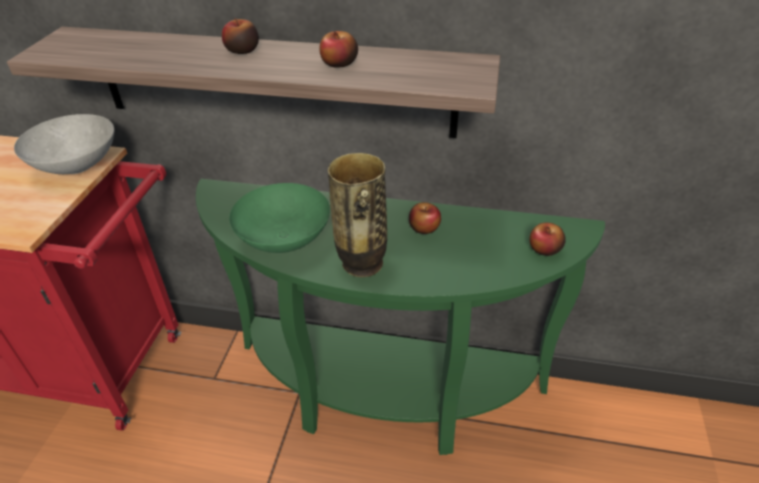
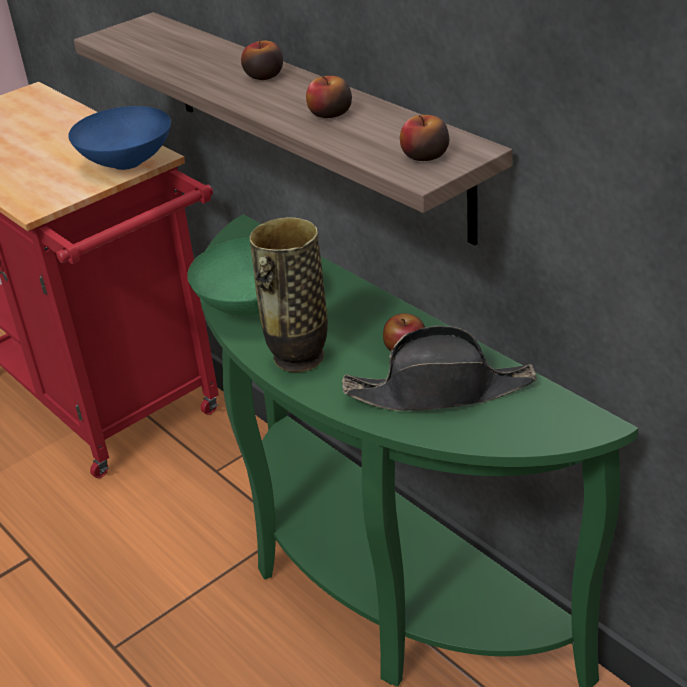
camera: 40 degrees right, 5 degrees down
(78, 165) = (128, 162): grey bowl -> blue bowl
(478, 246) = (440, 391): none -> black hat
(545, 249) = (514, 426): apple -> apple (424, 156)

